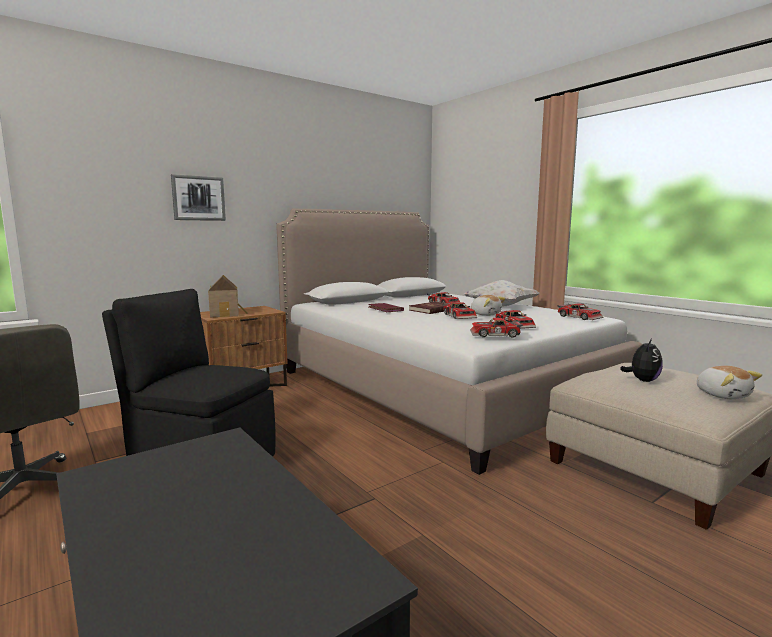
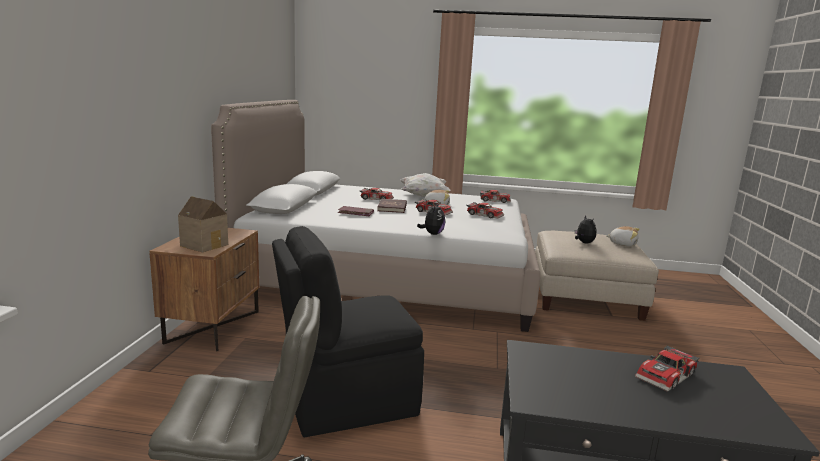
camera: 45 degrees left, 5 degrees up
(198, 198) = (148, 98): picture -> none
(400, 330) = (432, 234): none -> plush toy
(495, 335) = (503, 226): toy car -> toy car (667, 376)

